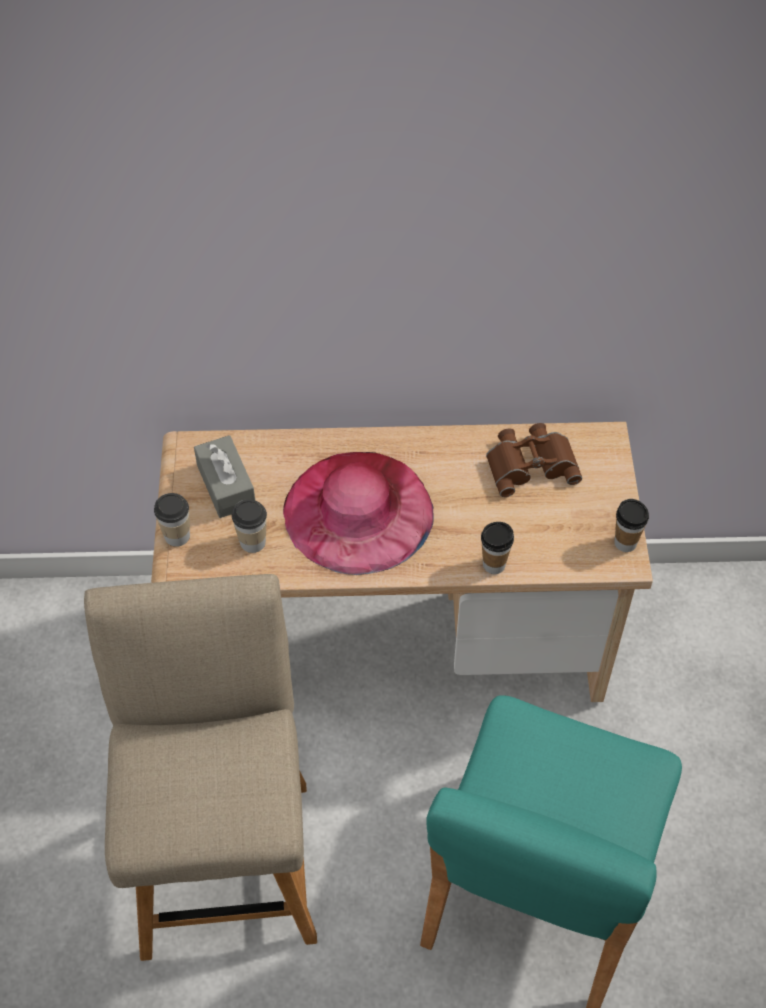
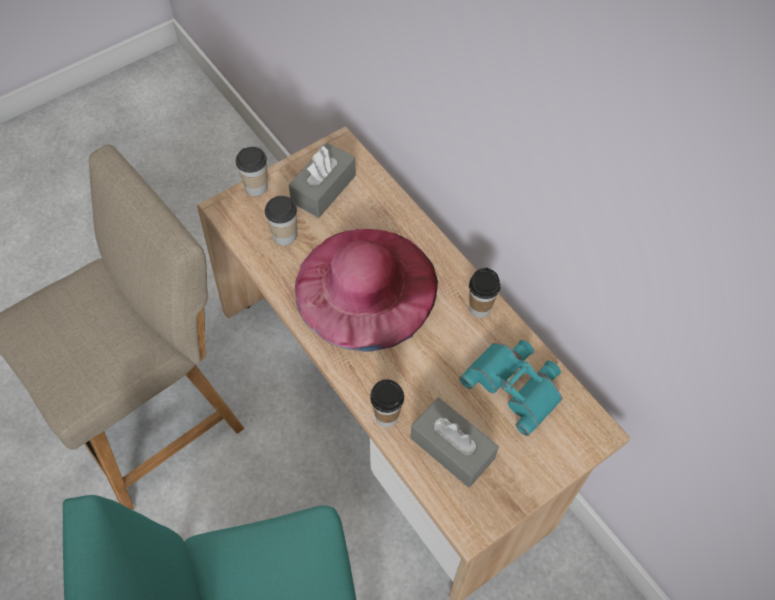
camera: 55 degrees right, 5 degrees up
(530, 463) = (516, 385): brown binoculars -> turquoise binoculars
(554, 536) = (452, 448): none -> grey tissue box
(625, 543) = (491, 513): cup -> cup (479, 308)

